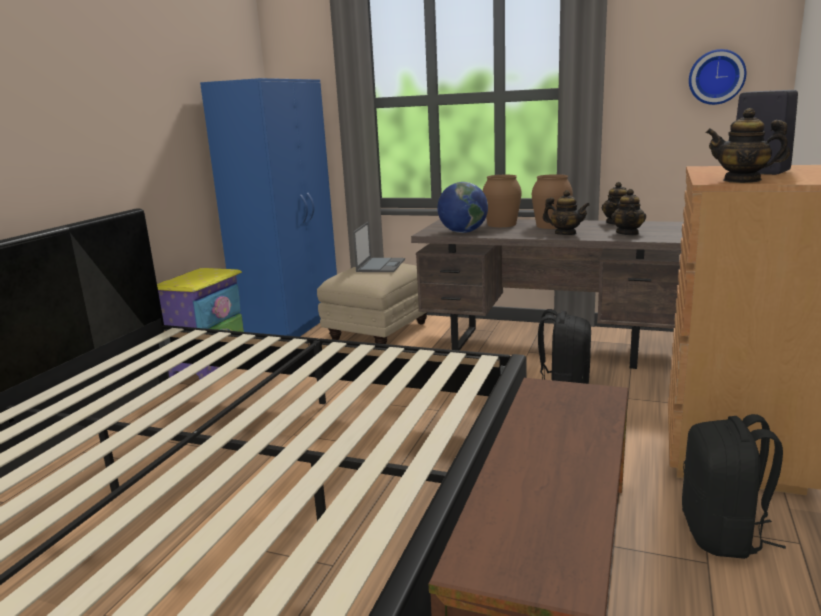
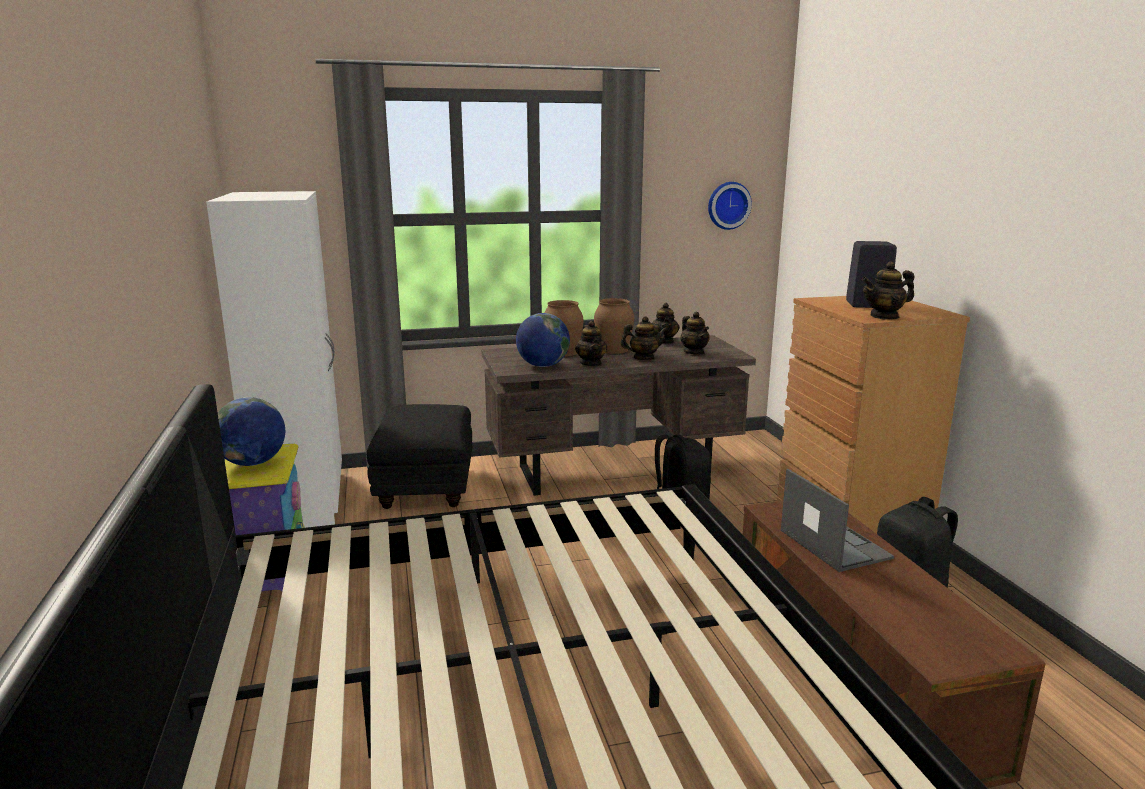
camera: 35 degrees left, 0 degrees up
(194, 277) = (253, 463): none -> globe
(292, 325) = (303, 500): blue wardrobe -> white wardrobe
(380, 331) = (426, 487): beige ottoman -> black ottoman
(381, 265) = (423, 410): laptop -> laptop (833, 544)
(507, 234) = (591, 363): none -> teapot

